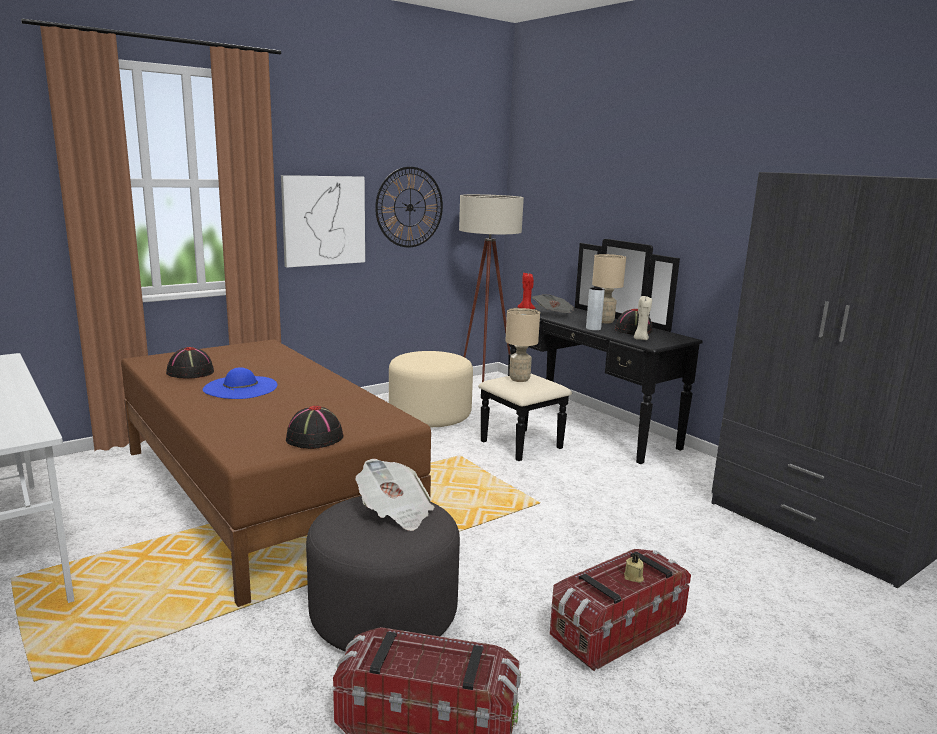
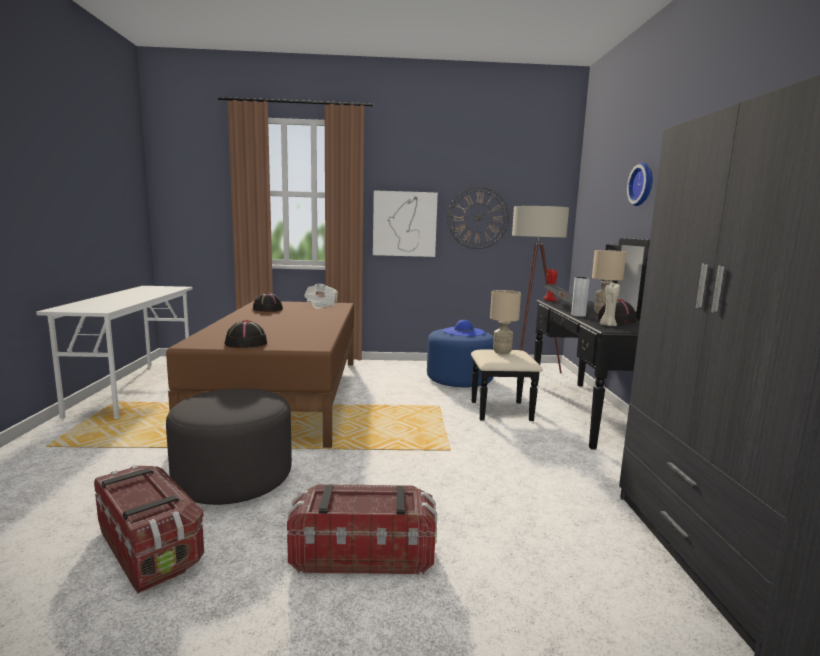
camera: 35 degrees right, 5 degrees down
(240, 387) = (273, 318): blue hat -> blue hat (463, 331)
(395, 513) = (245, 400): newspaper -> newspaper (321, 305)
(430, 415) = (460, 379): beige ottoman -> blue ottoman
(628, 184) = (643, 184): none -> wall clock
(633, 577) = (372, 504): beige candle -> none

